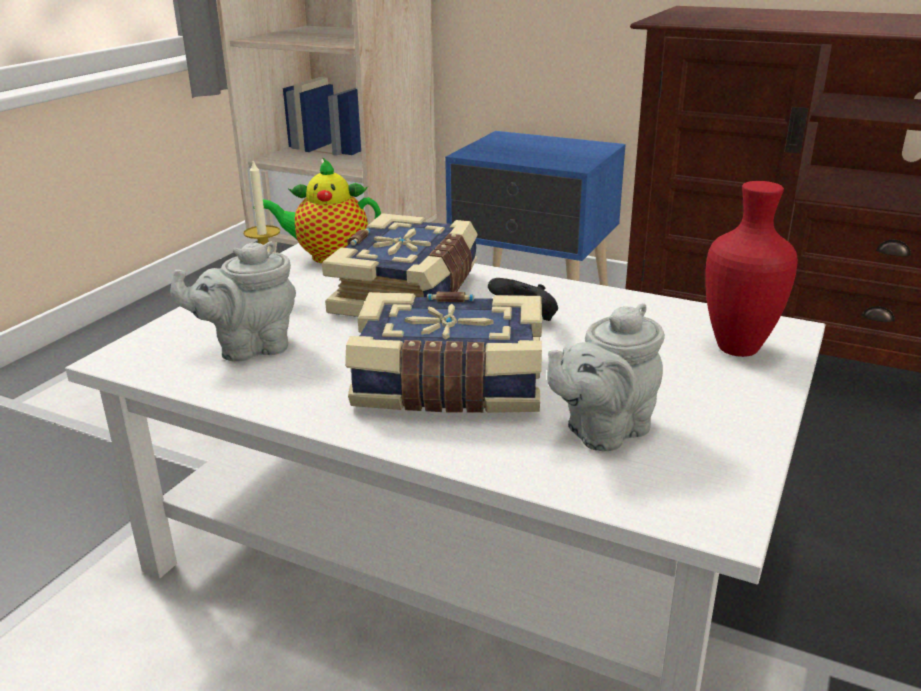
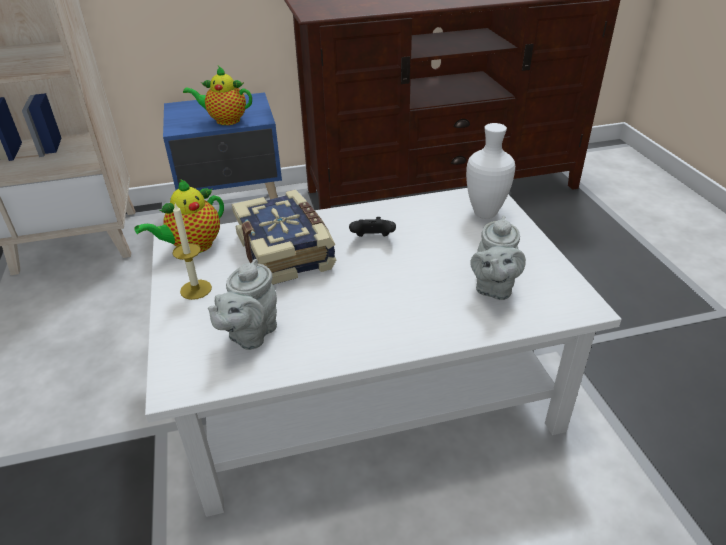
camera: 40 degrees left, 10 degrees up
(449, 385) = (395, 299): book -> none
(533, 158) = (225, 120): none -> teapot
(740, 350) = (486, 214): red vase -> white vase

